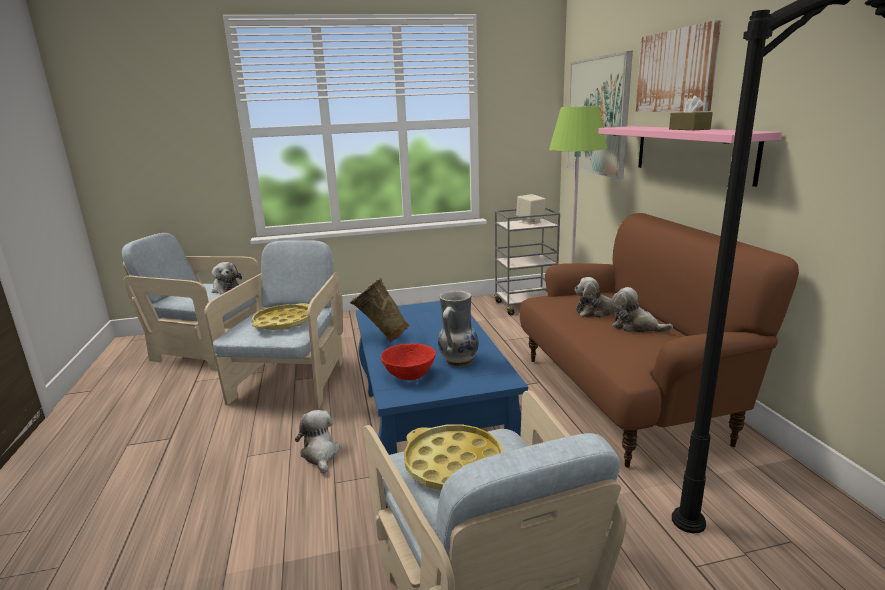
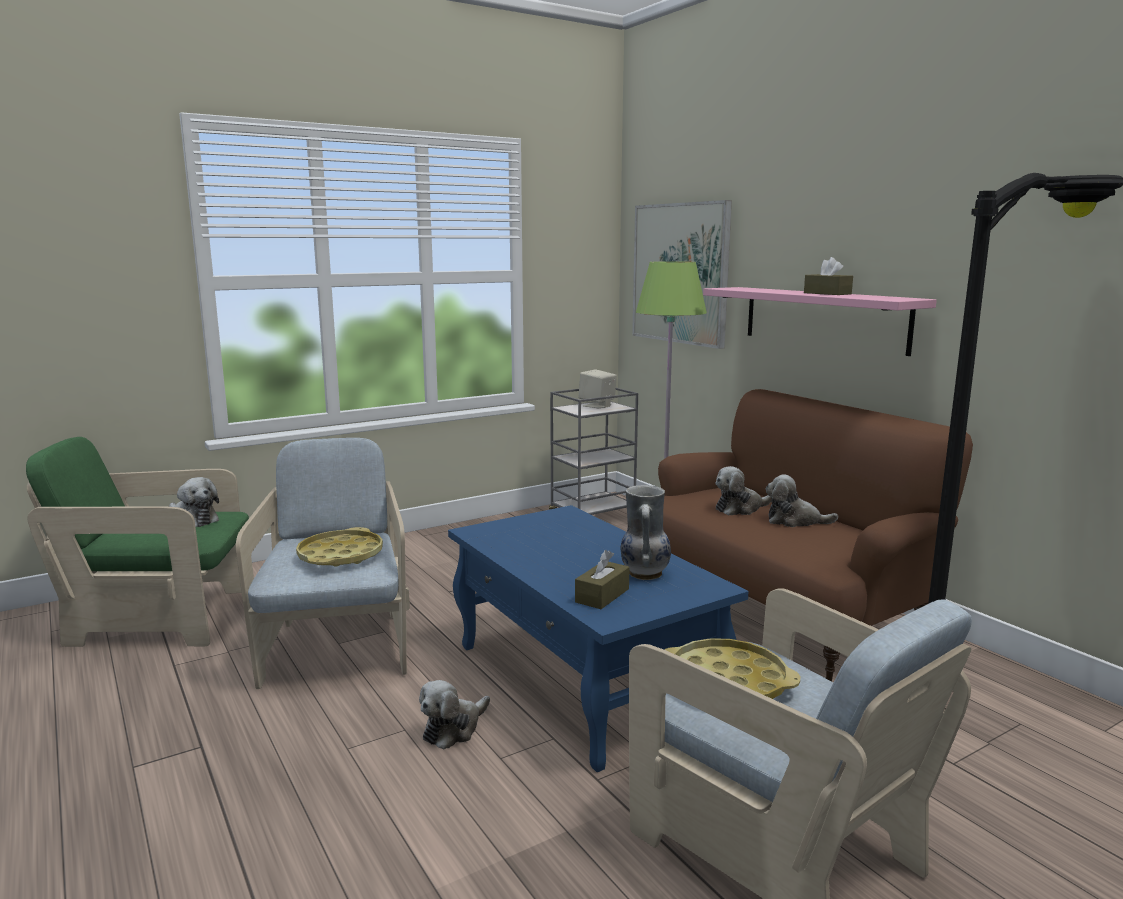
camera: 20 degrees left, 5 degrees down
(210, 350) = (161, 619): beige armchair -> green armchair
(320, 454) = (453, 729): plush toy -> plush toy turned 105 degrees counterclockwise
(380, 339) = (521, 560): beige vase -> none
(409, 375) = (602, 595): red bowl -> brown tissue box
(676, 71) = (796, 228): picture -> none

